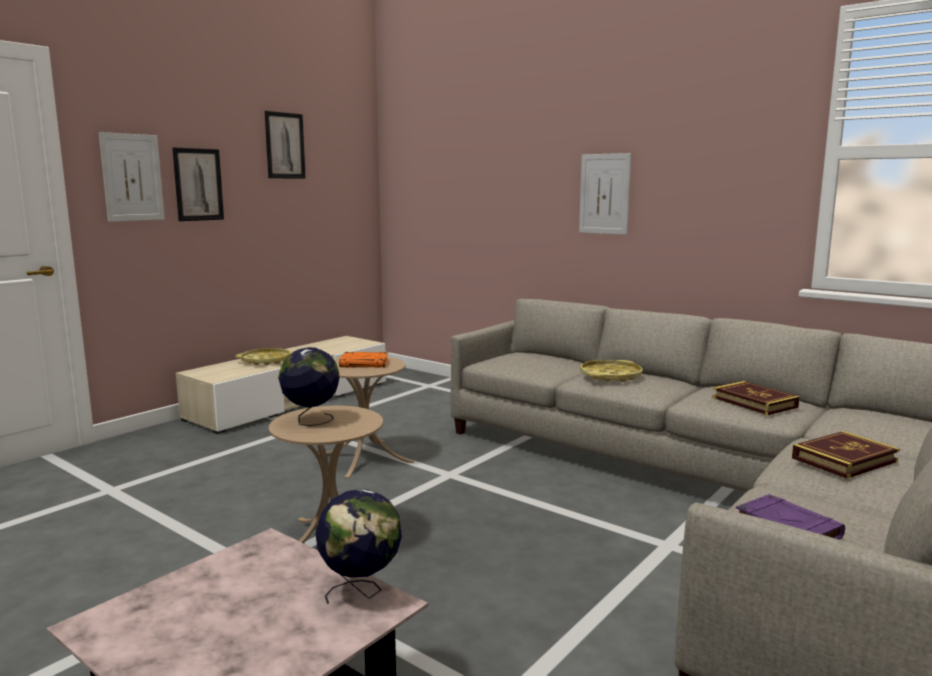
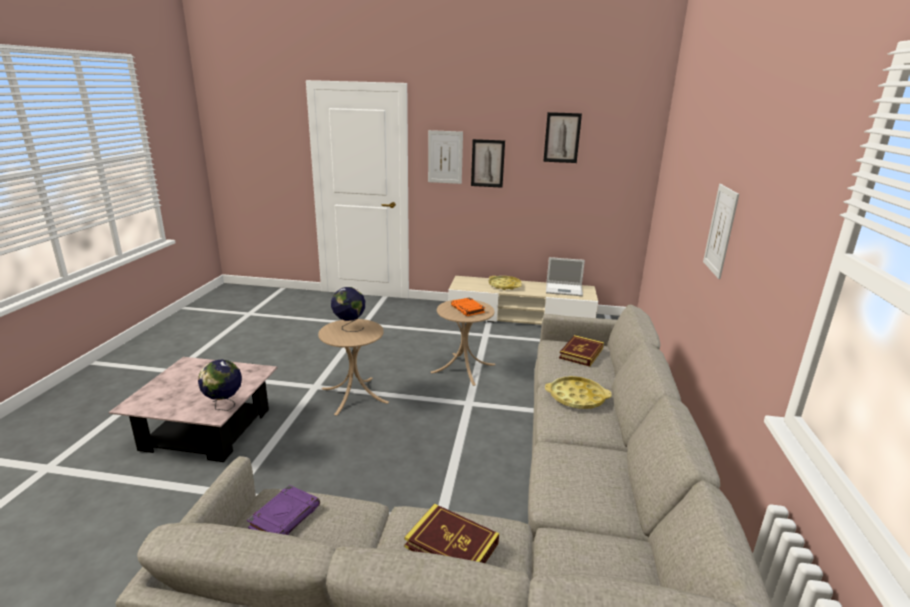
camera: 60 degrees right, 10 degrees up
(332, 345) = (564, 289): none -> laptop
(754, 402) = (581, 481): book -> book (581, 353)

